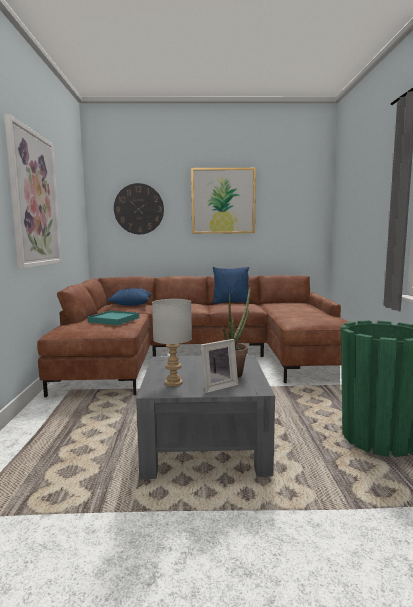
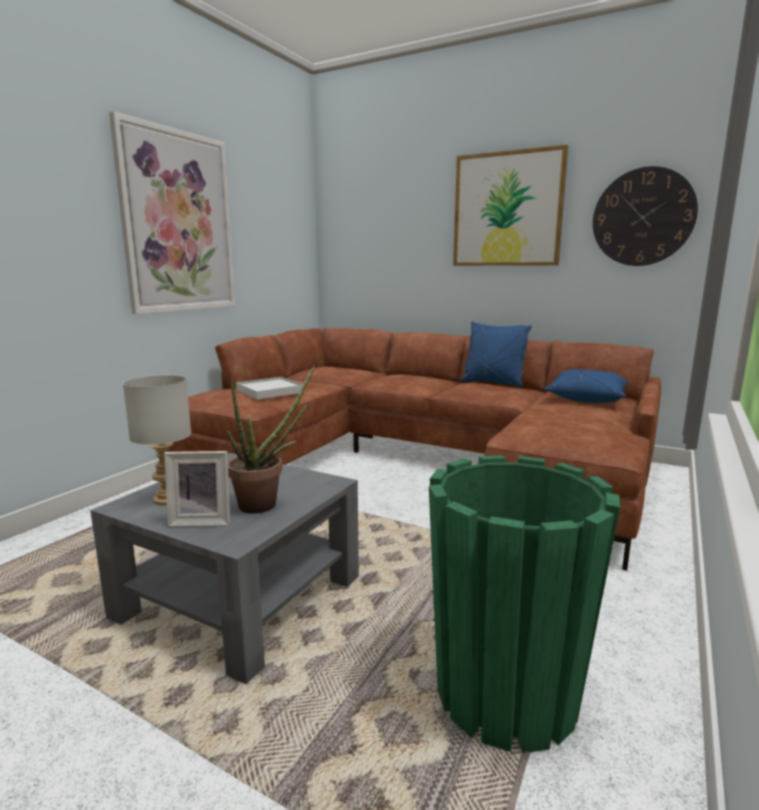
camera: 30 degrees right, 5 degrees up
(114, 320) = (270, 391): turquoise tray -> white tray
(131, 304) = (345, 369): blue pillow -> blue pillow (586, 398)
(139, 209) = (381, 227): wall clock -> wall clock (643, 217)

